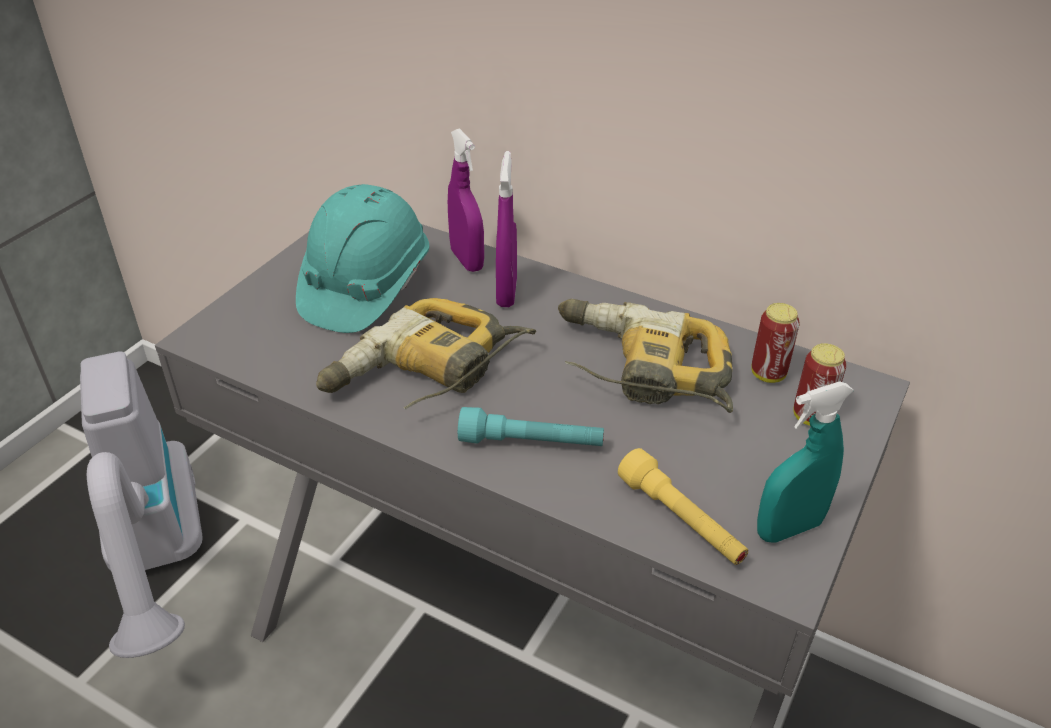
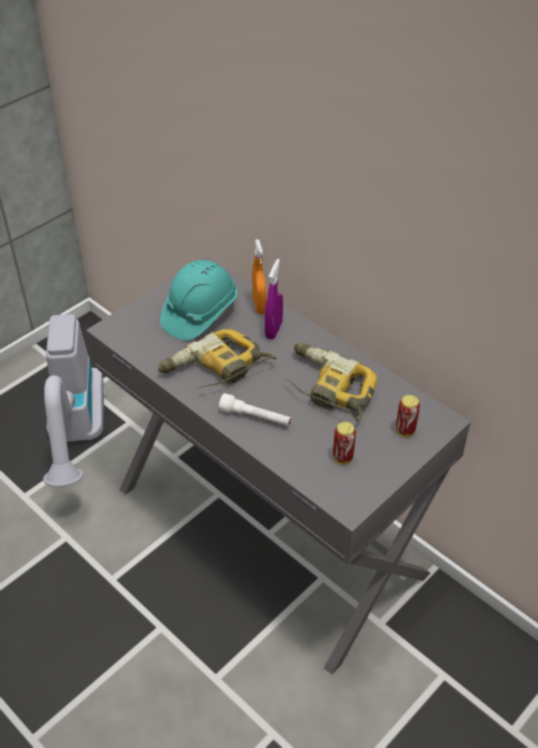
camera: 15 degrees right, 5 degrees up
(467, 260) = (259, 306): purple spray bottle -> orange spray bottle
(531, 443) = (255, 417): turquoise flashlight -> white flashlight
(681, 520) = (313, 470): yellow flashlight -> none
(768, 374) = (394, 403): can -> can (342, 457)
(788, 528) = (363, 484): turquoise spray bottle -> none

